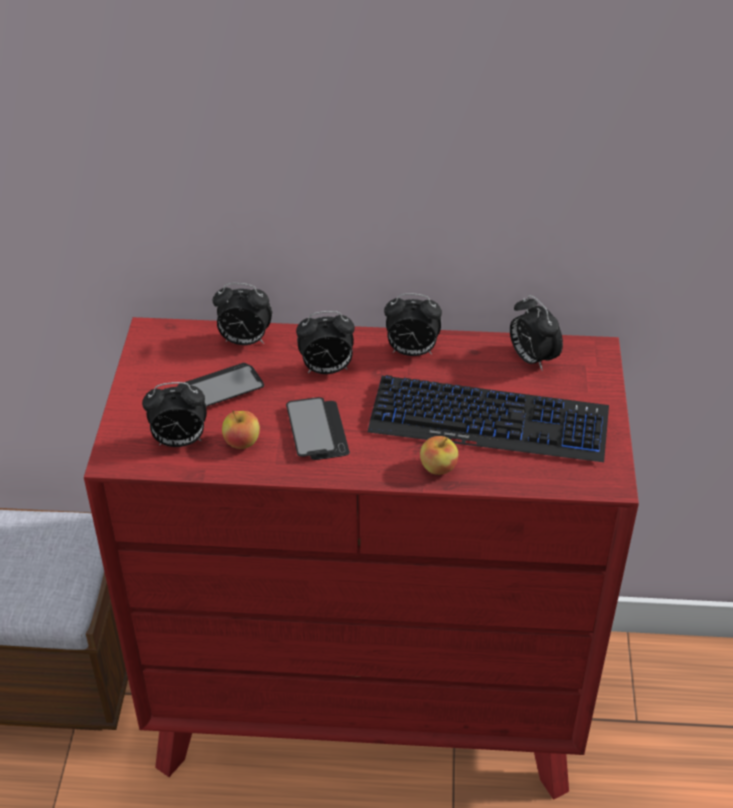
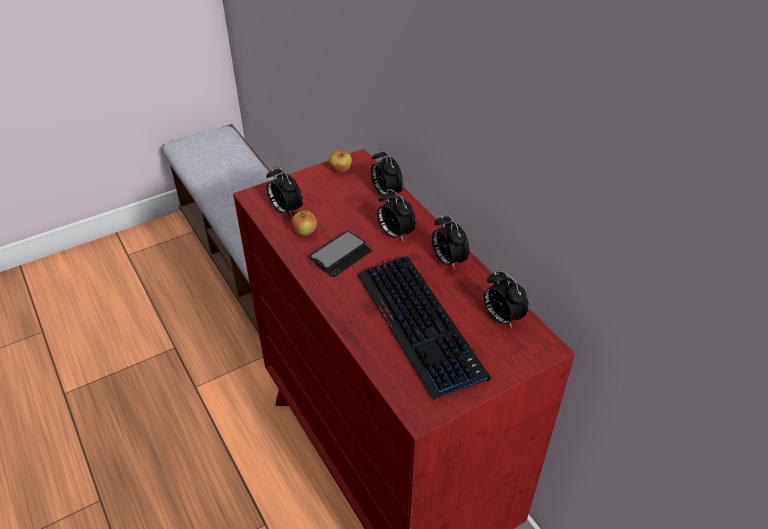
camera: 55 degrees right, 0 degrees up
(220, 388) = (339, 204): phone -> none
(438, 468) = (356, 321): apple -> apple (341, 170)
(531, 359) = (501, 318): alarm clock -> alarm clock turned 60 degrees counterclockwise

